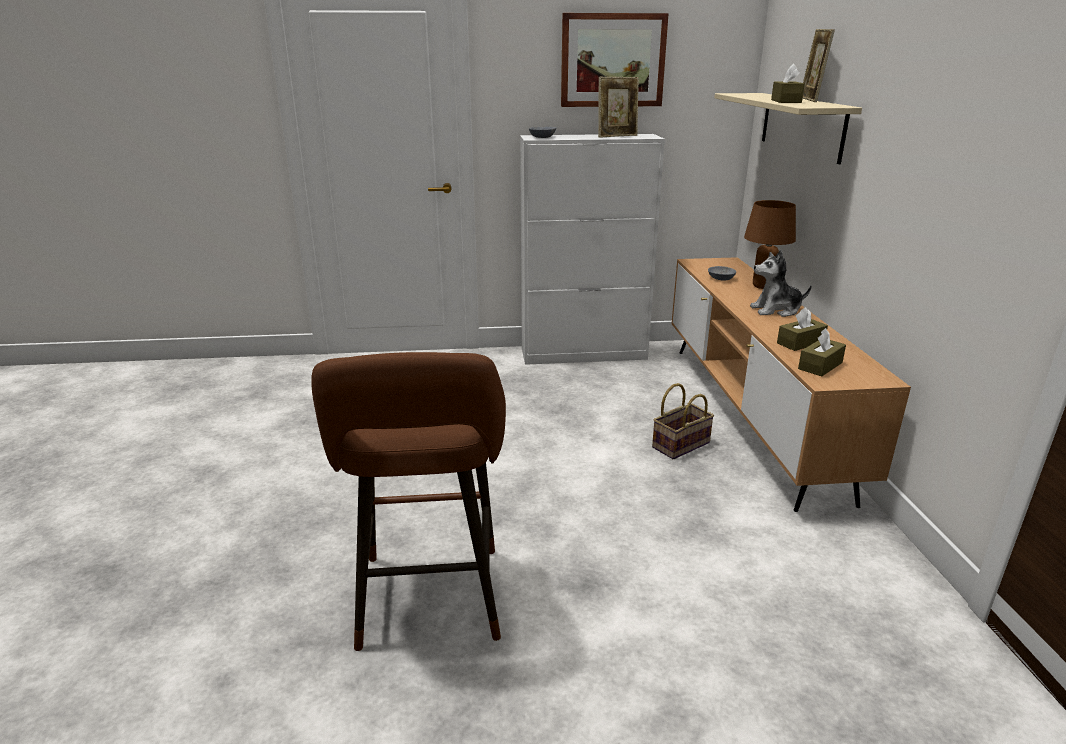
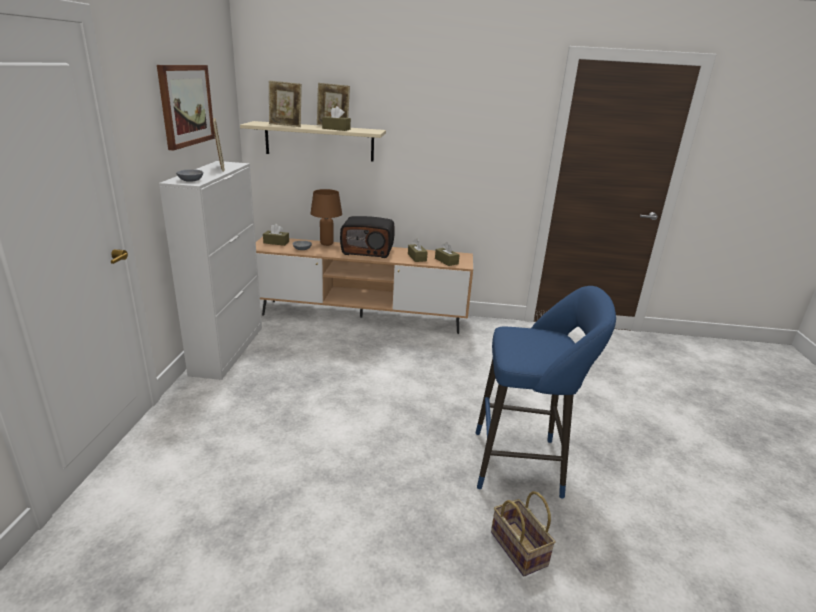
camera: 80 degrees left, 0 degrees up
(430, 604) = (523, 463): brown stool -> blue stool
(681, 444) = (384, 345): basket -> basket (516, 548)
(723, 265) = (276, 242): none -> brown tissue box
(754, 96) = (285, 125): none -> picture frame
(776, 310) = (368, 250): plush toy -> radio

